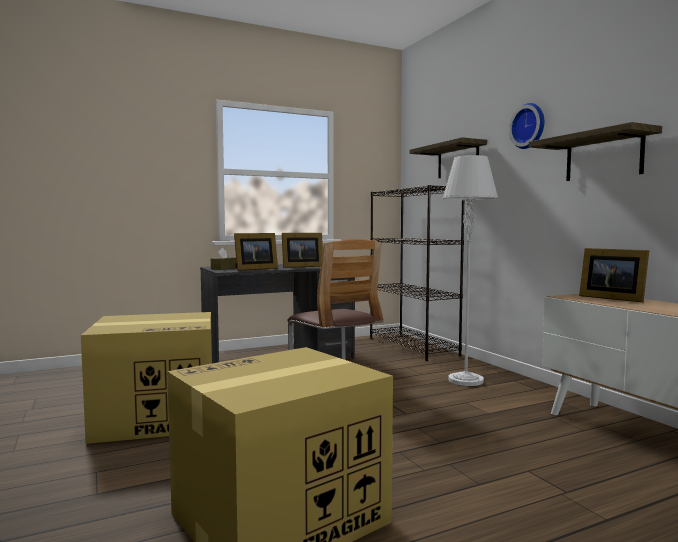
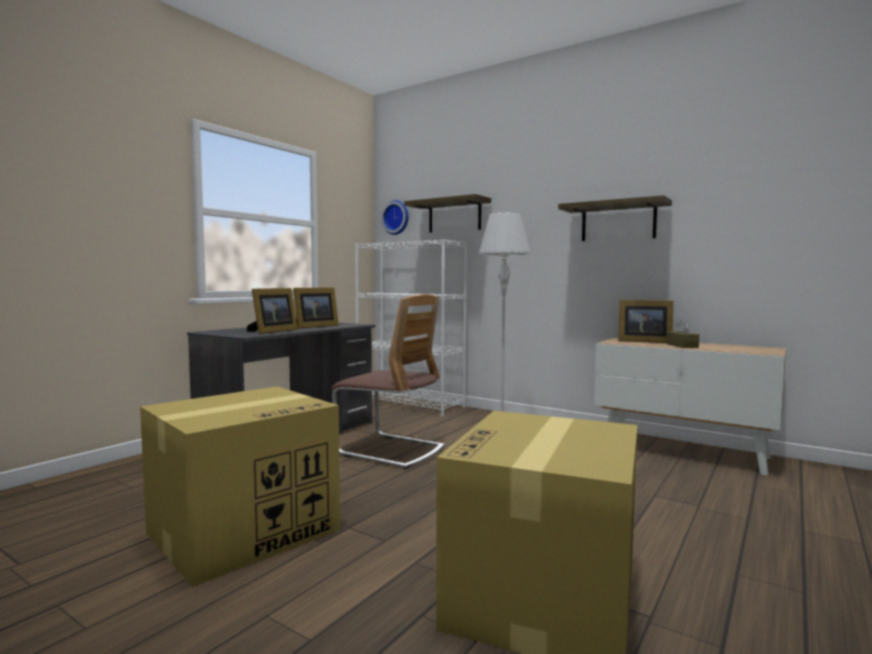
camera: 30 degrees left, 0 degrees up
(223, 268) = (231, 333): brown tissue box -> brown tissue box (682, 346)
(413, 346) = (410, 404): black bookcase -> white bookcase
(529, 126) = (540, 189): wall clock -> wall clock (396, 217)

